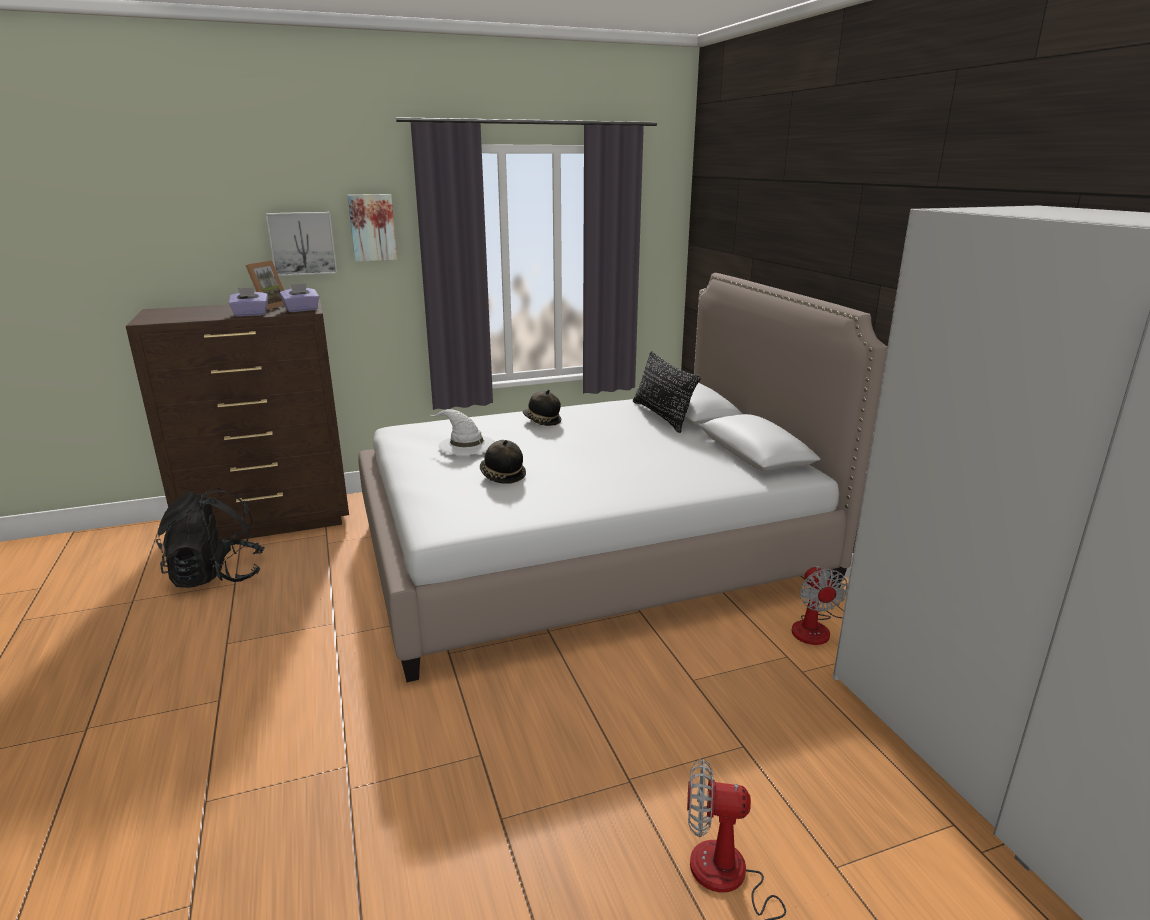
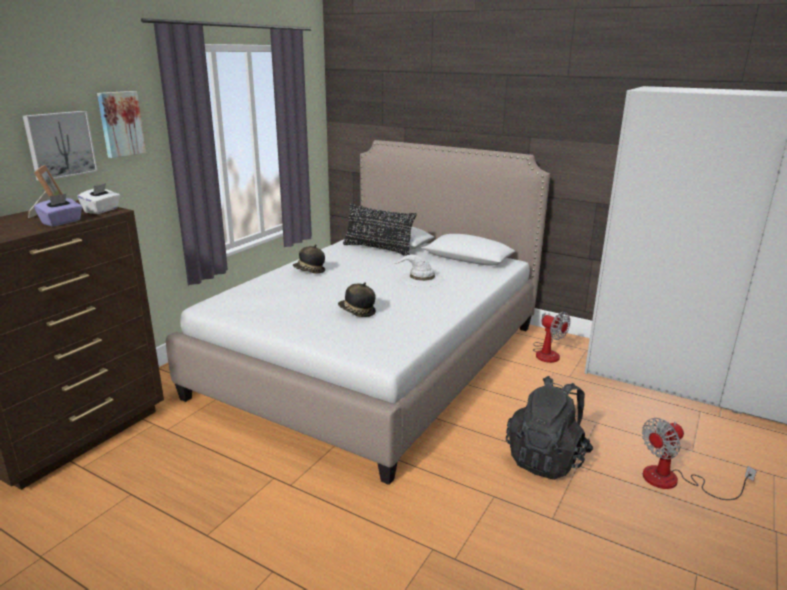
camera: 40 degrees left, 0 degrees up
(217, 575) = (100, 496): black backpack -> black backpack (547, 459)
(301, 310) = (102, 210): purple tissue box -> white tissue box
(465, 444) = (292, 300): white hat -> white hat (421, 279)

